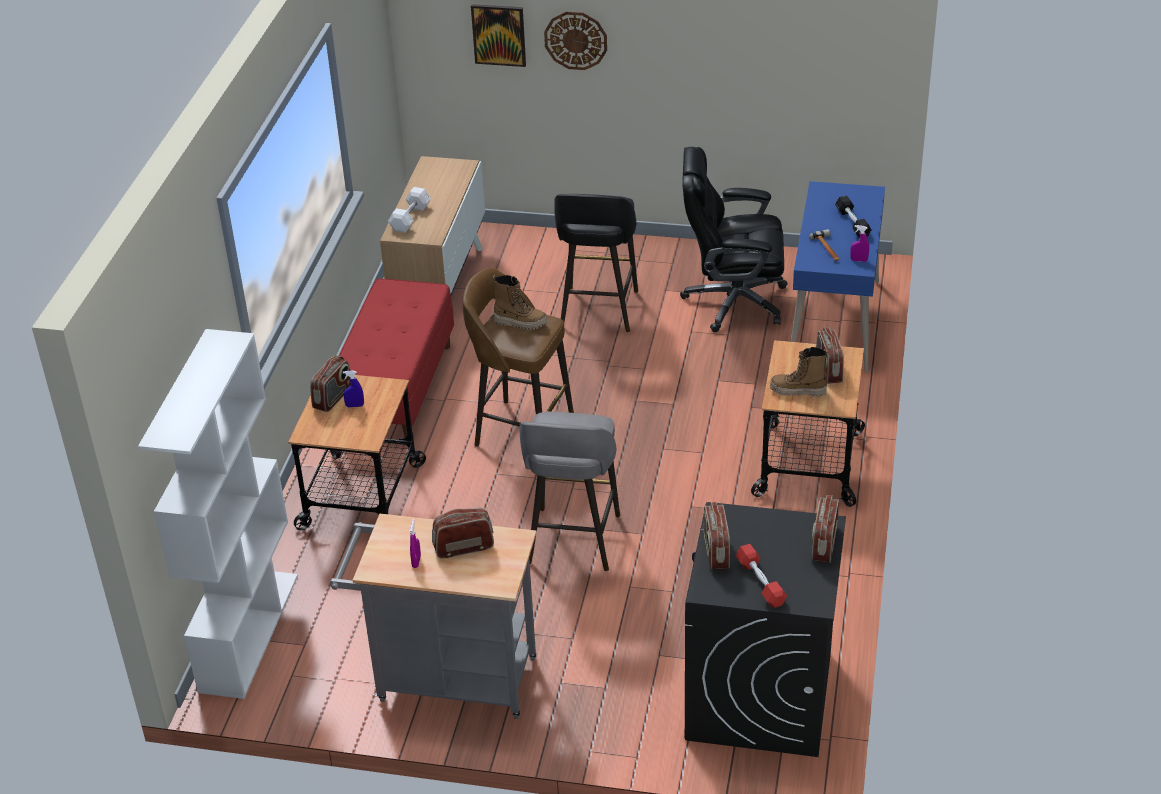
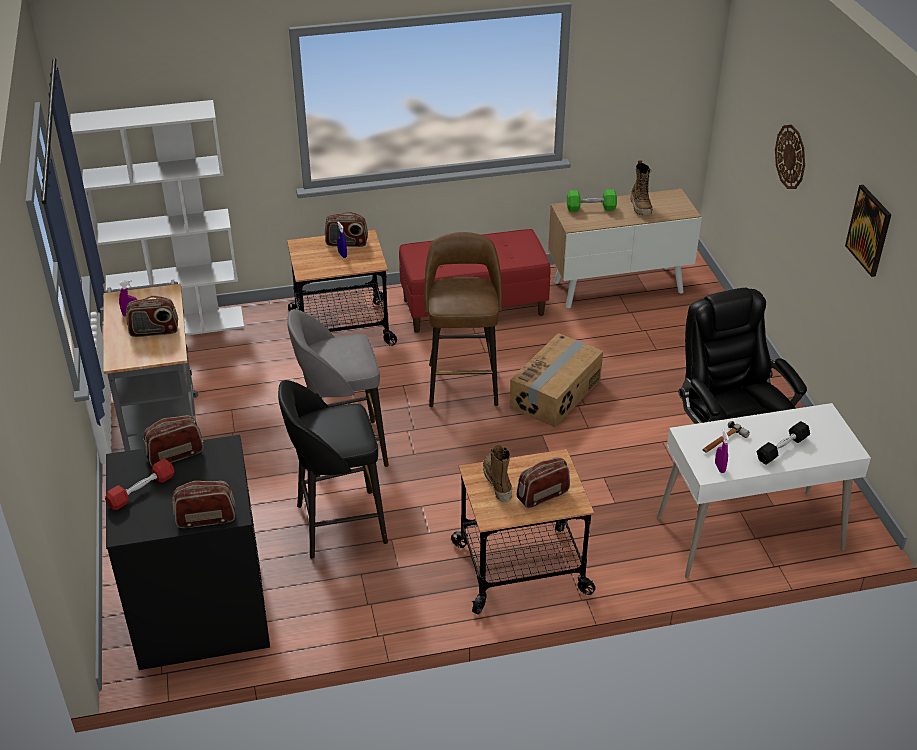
camera: 65 degrees right, 0 degrees up
(410, 218) = (591, 208): white dumbbell -> green dumbbell
(463, 547) = (154, 331): radio -> radio turned 120 degrees clockwise
(499, 34) = (759, 120): picture -> picture (869, 230)
(520, 322) = (472, 291): boot -> boot (640, 207)
(581, 374) = (556, 393): none -> cardboard box
(598, 311) = (648, 379): black stool -> black stool (338, 524)
(835, 323) = (749, 534): blue desk -> white desk

